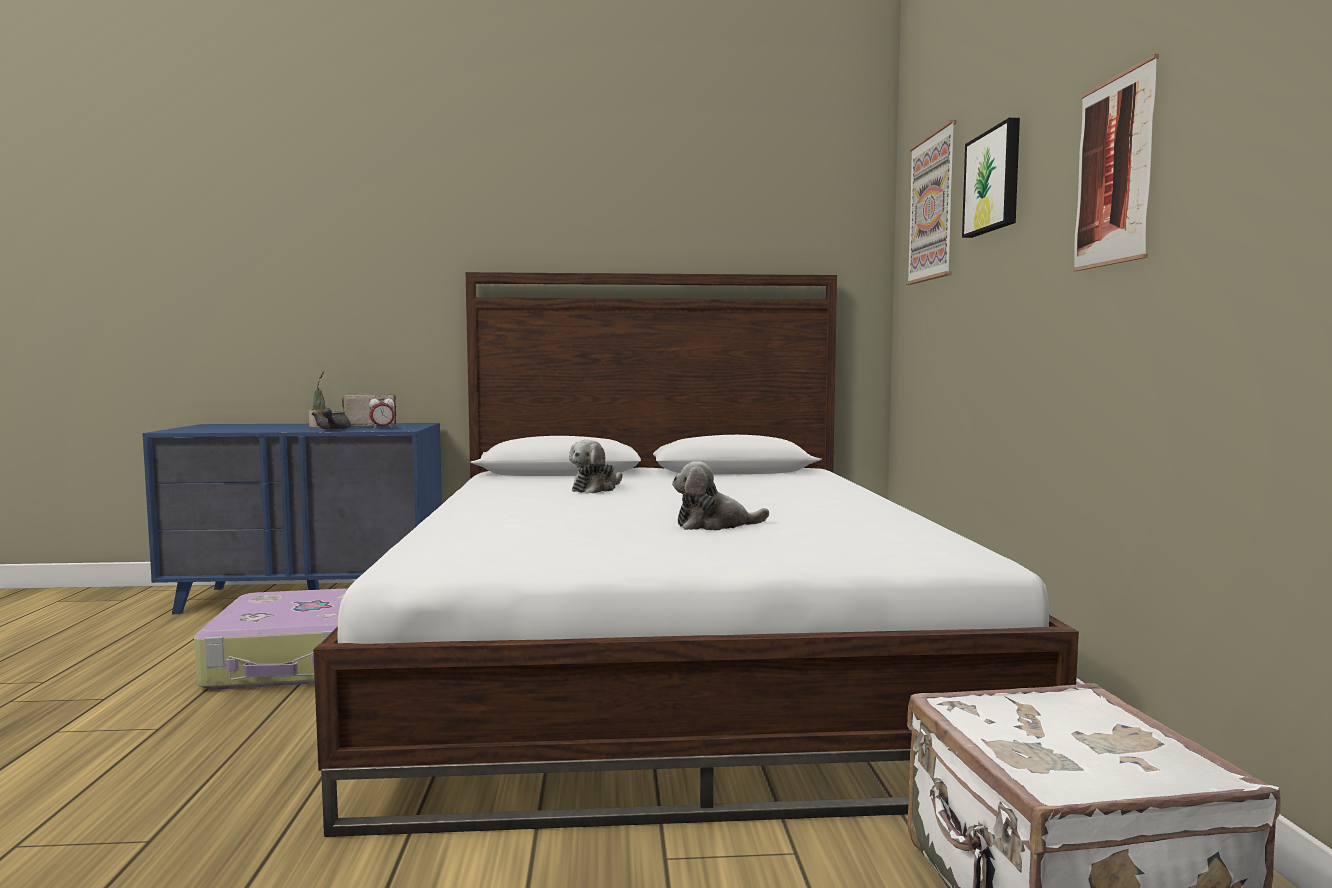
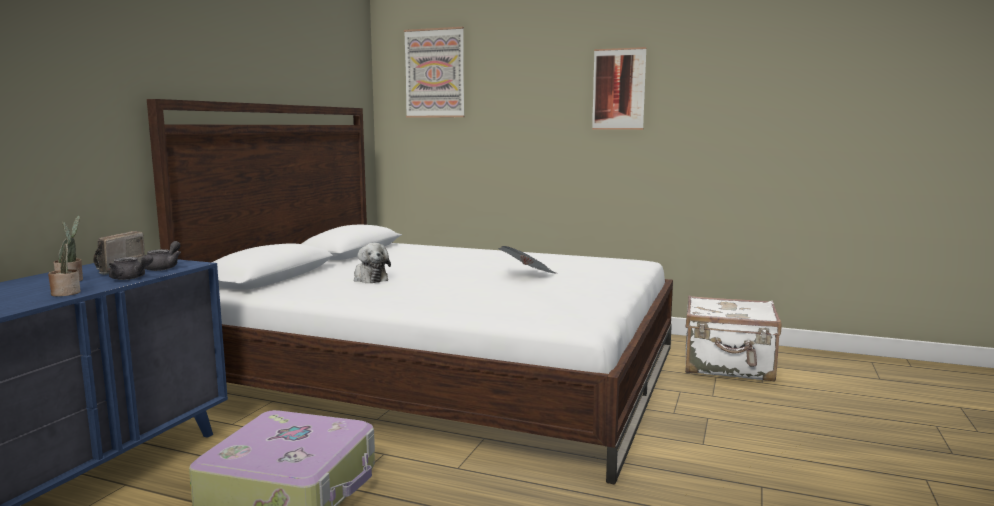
camera: 65 degrees left, 5 degrees up
(272, 430) = (67, 293): none -> potted plant
(382, 429) = (164, 268): alarm clock -> grey teapot
(714, 525) = (528, 276): plush toy -> newspaper
(994, 181) = (511, 72): picture -> none

